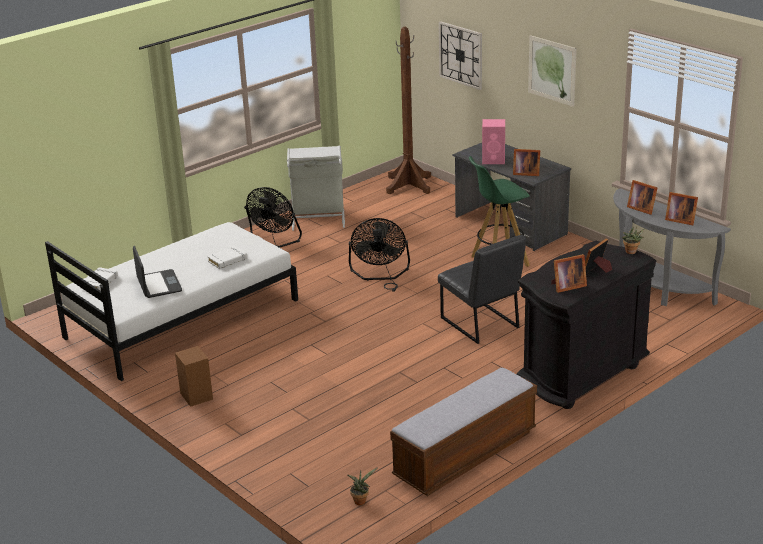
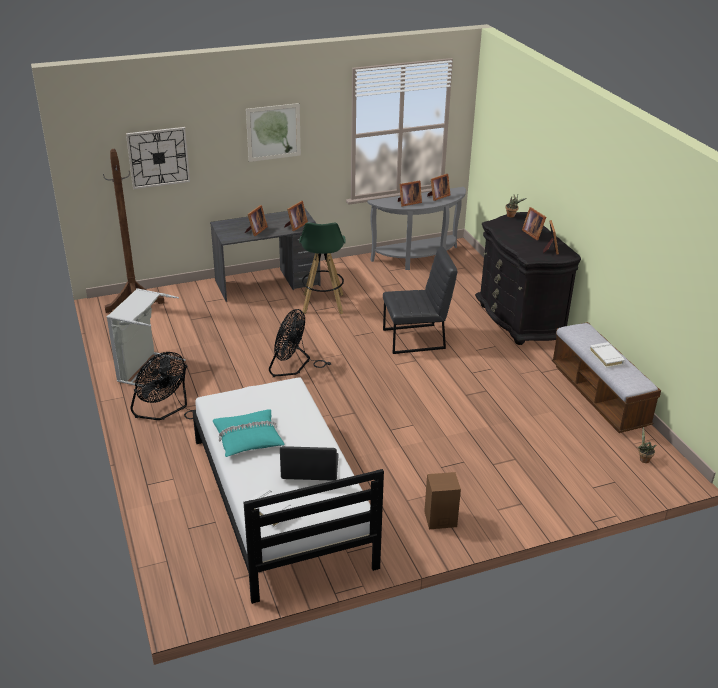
camera: 70 degrees left, 5 degrees up
(185, 253) = (248, 438): none -> turquoise pillow
(228, 260) = (290, 414): white book -> white book (606, 357)
(494, 160) = (255, 231): pink speaker -> picture frame

